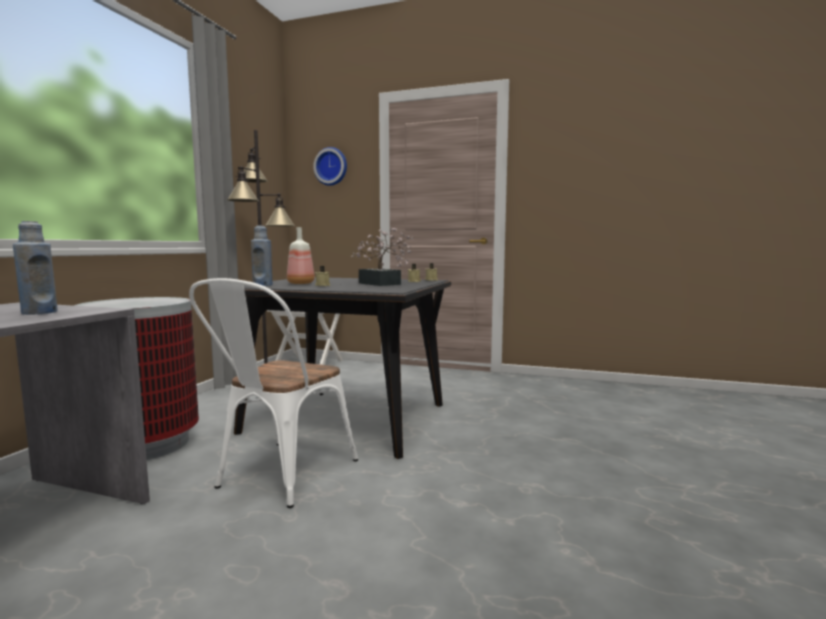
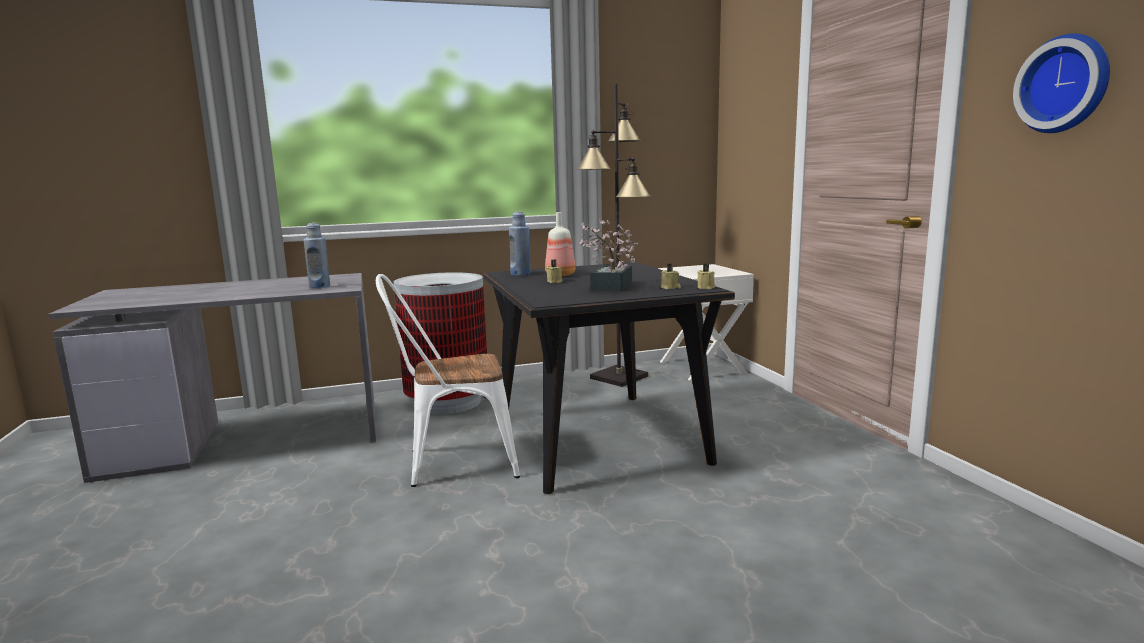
camera: 55 degrees right, 5 degrees up
(331, 167) = (753, 103): wall clock -> wall clock (1065, 84)

